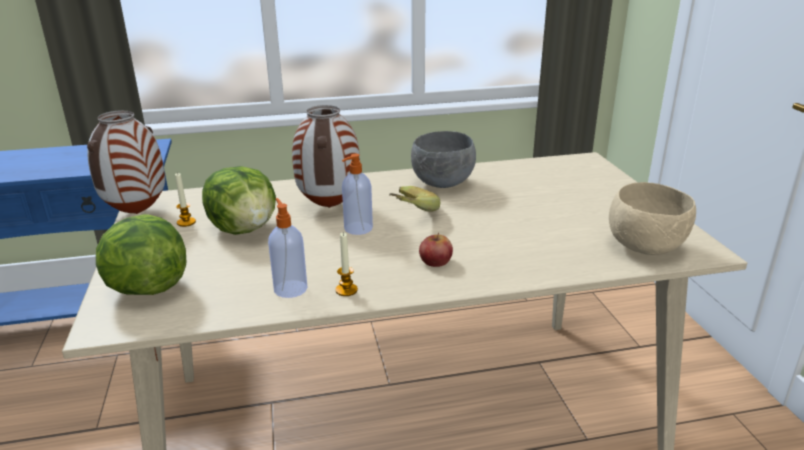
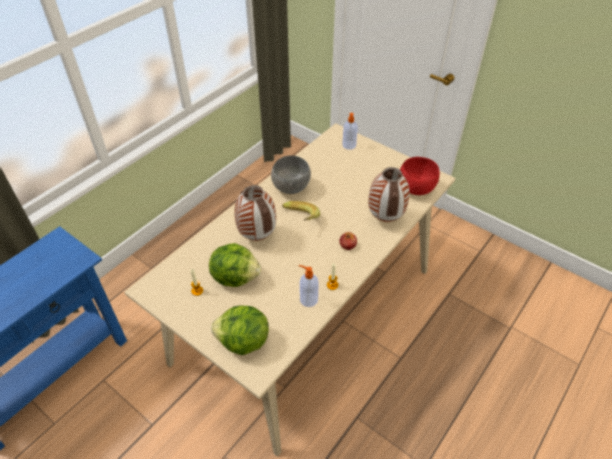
camera: 40 degrees left, 20 degrees up
(137, 213) = (157, 301): vase -> vase (384, 218)
(357, 229) = (290, 244): soap dispenser -> soap dispenser (349, 145)
(646, 247) = (416, 188): beige bowl -> red bowl

